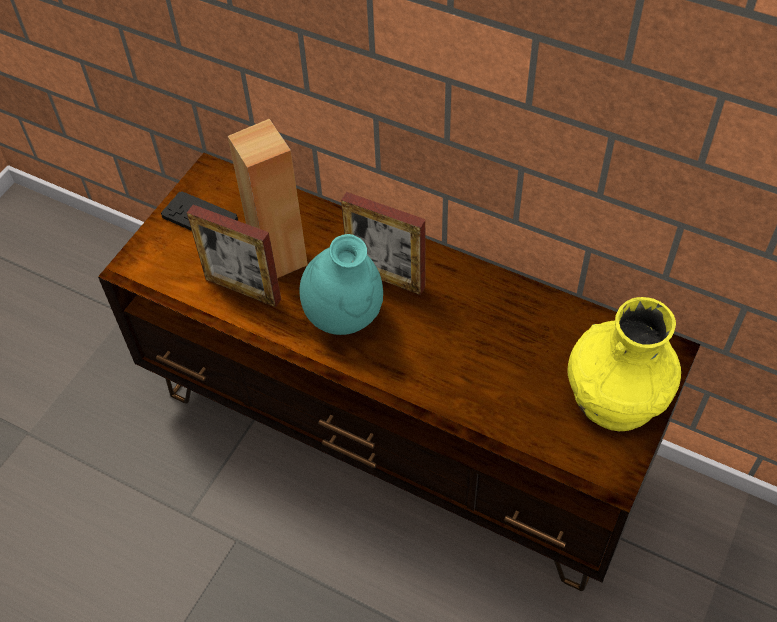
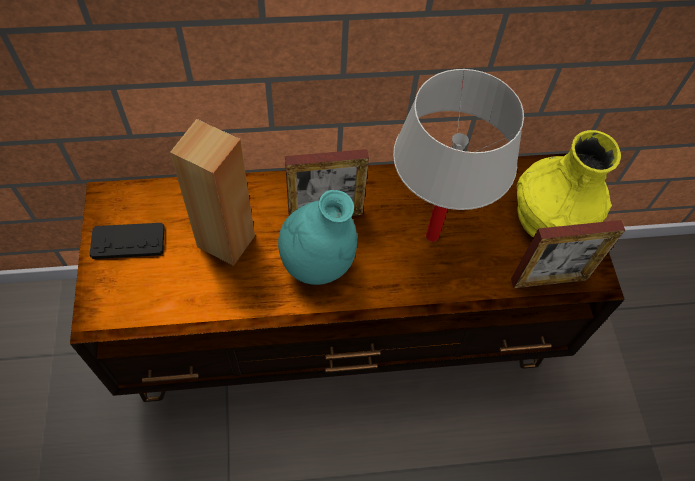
camera: 40 degrees left, 5 degrees up
(243, 289) = (215, 284): picture frame -> picture frame (549, 279)
(473, 348) = (432, 236): none -> white table lamp

